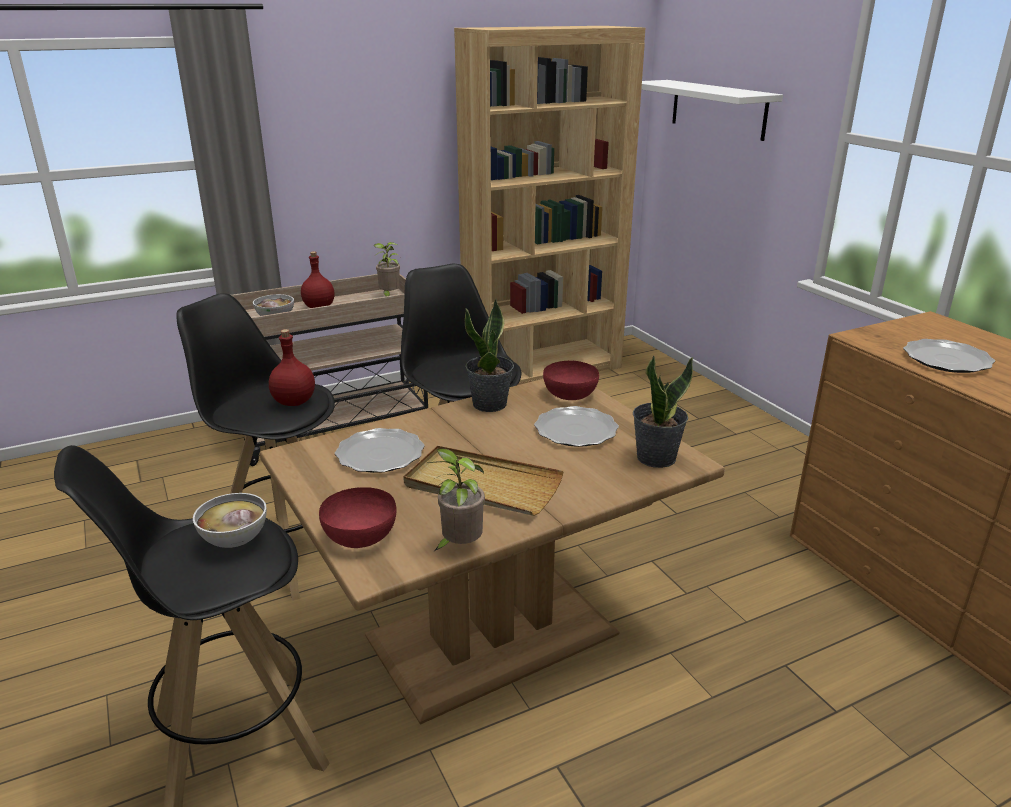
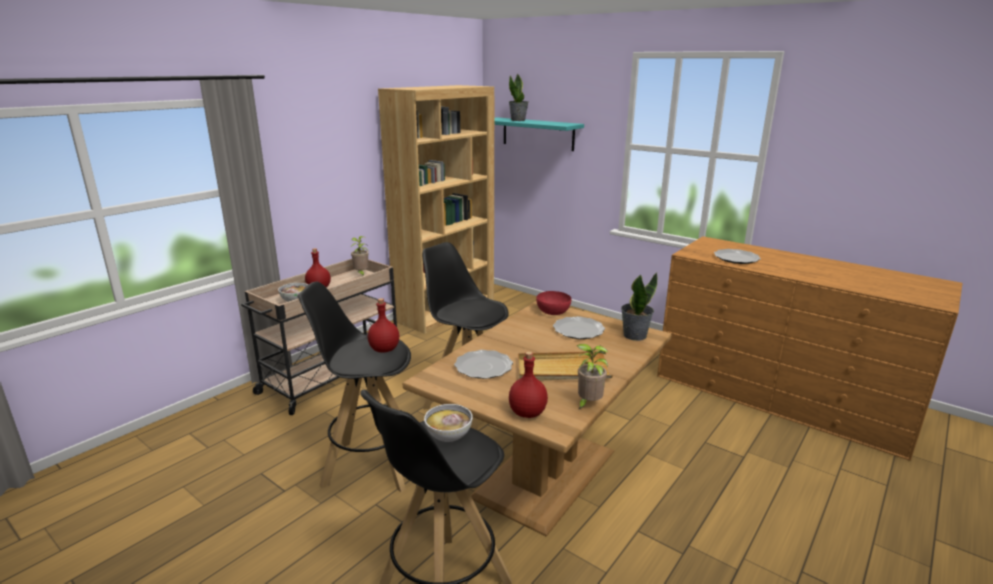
camera: 25 degrees left, 5 degrees down
(360, 535) = (527, 413): red bowl -> red bottle
(490, 404) = (514, 326): potted plant -> potted plant (518, 120)
(718, 109) = (538, 134): white shelf -> turquoise shelf

